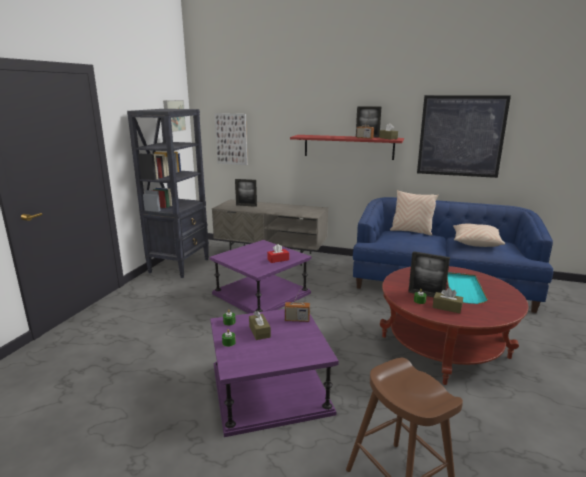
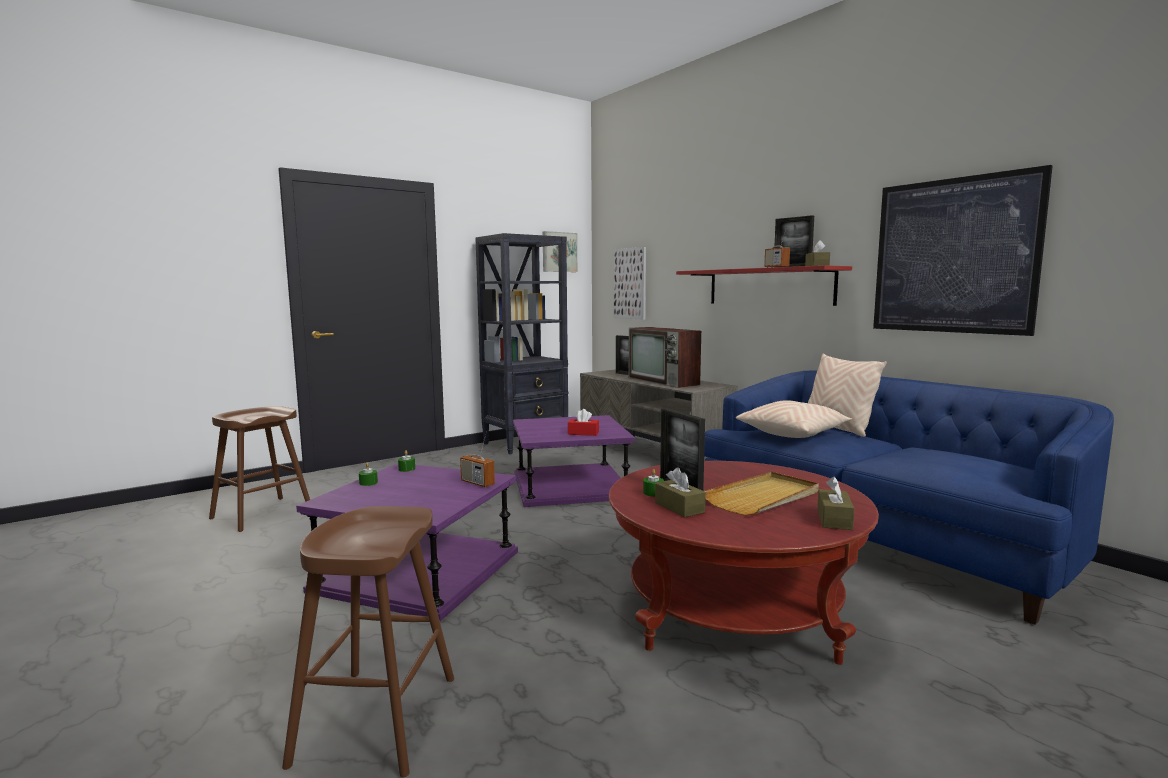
camera: 35 degrees right, 10 degrees down
(67, 391) = (261, 514): none -> brown stool
(259, 331) = (416, 482): brown tissue box -> brown tissue box (834, 519)
(282, 209) = (664, 381): none -> television
(463, 289) = (763, 497): turquoise tray -> beige tray
(475, 242) = (932, 454): beige pillow -> beige pillow (792, 433)

